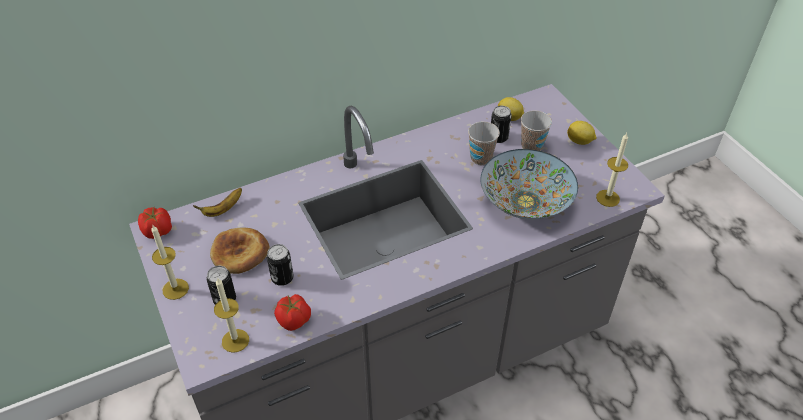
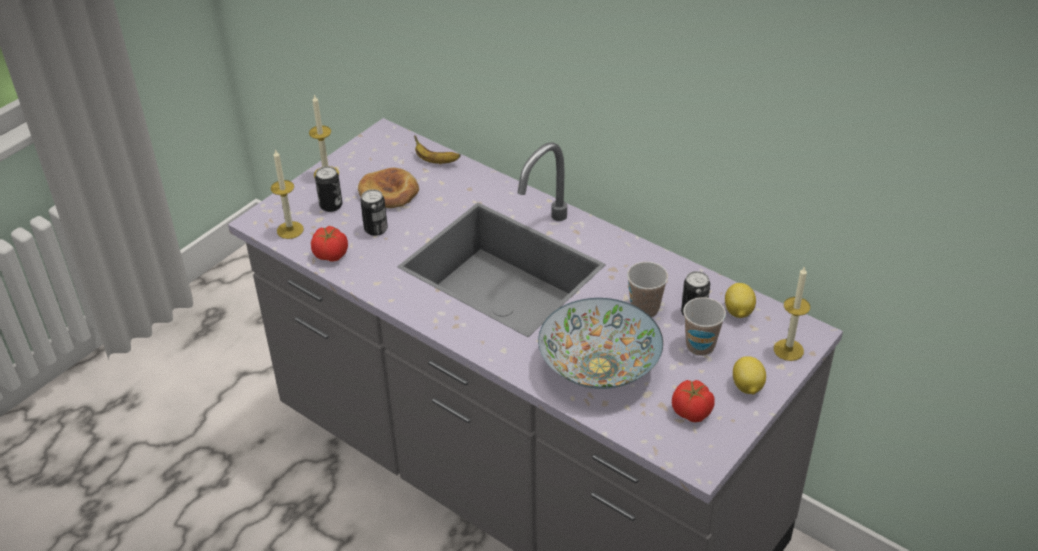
camera: 65 degrees right, 5 degrees down
(158, 231) = (384, 137): tomato -> tomato (691, 413)
(608, 198) = (661, 439): candle -> candle (788, 350)

